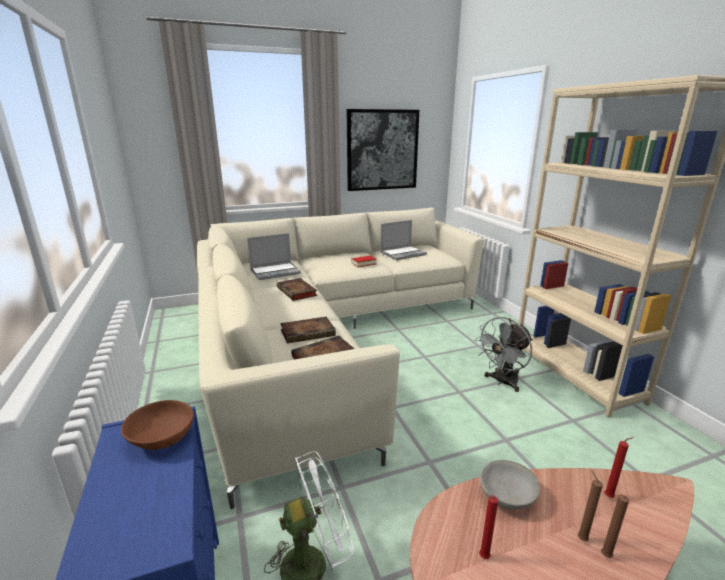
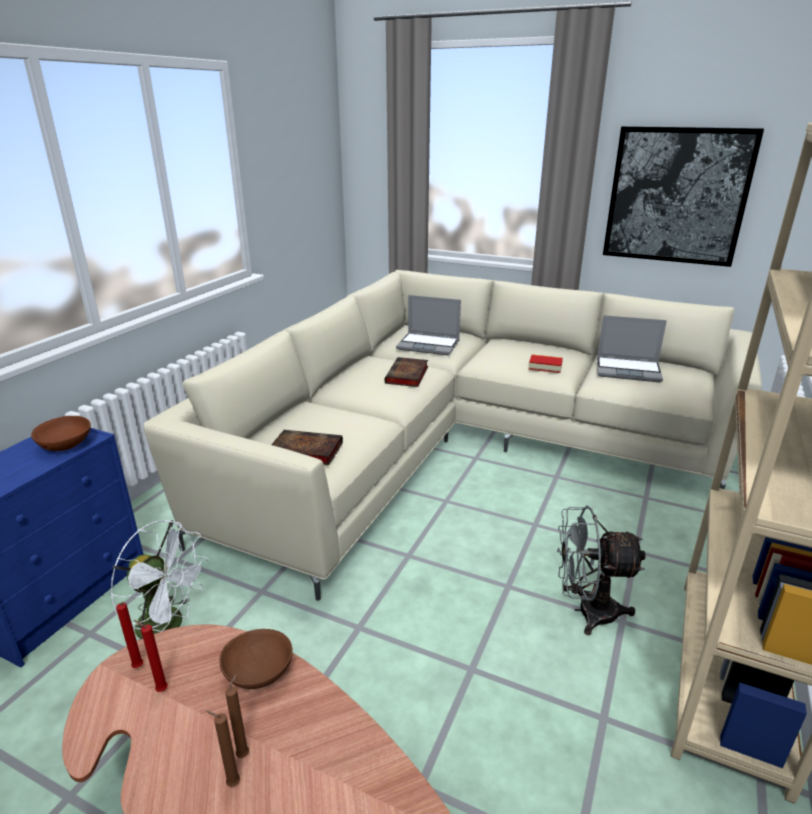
camera: 45 degrees right, 5 degrees up
(309, 332) = (338, 422): book -> none
(507, 497) = (258, 673): grey bowl -> brown bowl
(610, 497) = (339, 759): red candle -> red candle (139, 668)

